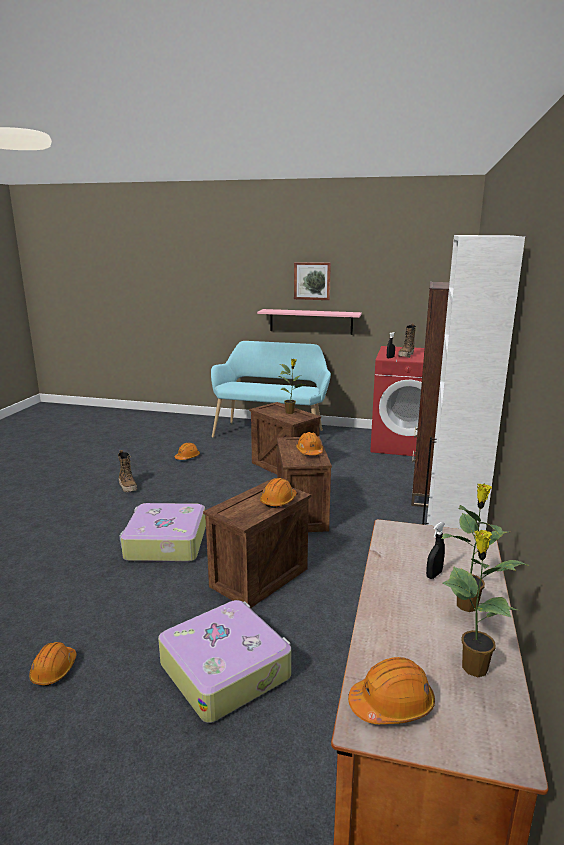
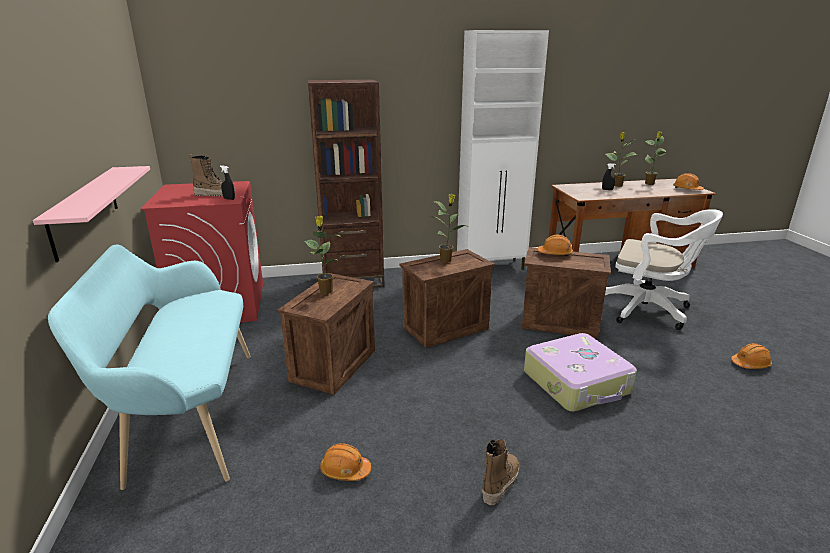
camera: 115 degrees left, 5 degrees up
(226, 669) = (648, 310): suitcase -> white office chair
(309, 451) = (446, 260): orange hard hat -> potted plant
(312, 281) = (64, 129): picture -> none

